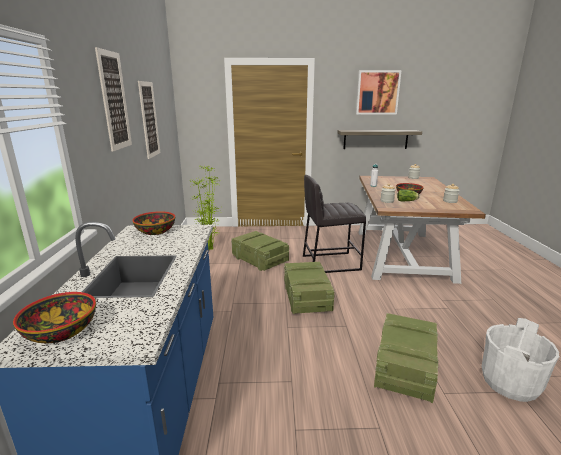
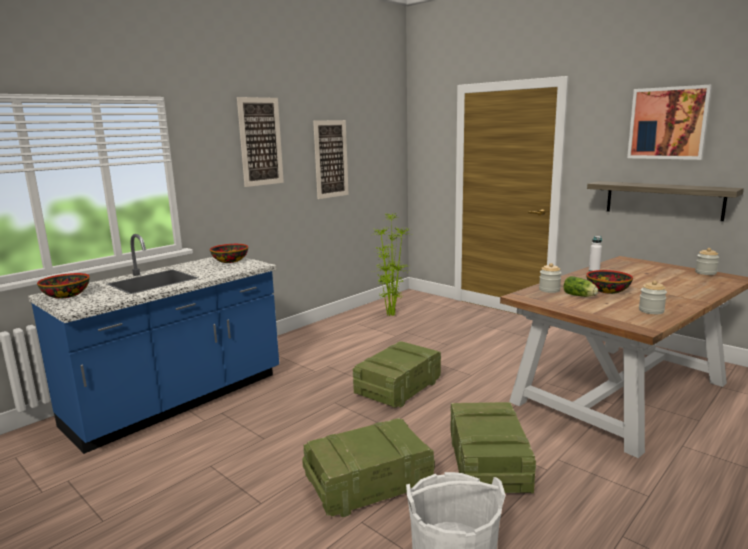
camera: 45 degrees right, 5 degrees down
(259, 259) = (420, 338): crate -> crate (487, 463)
(330, 262) = (493, 367): grey stool -> none

